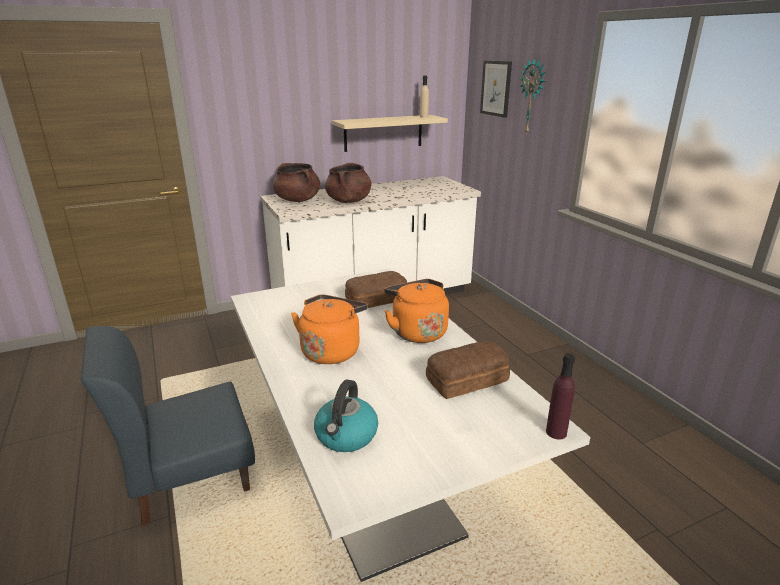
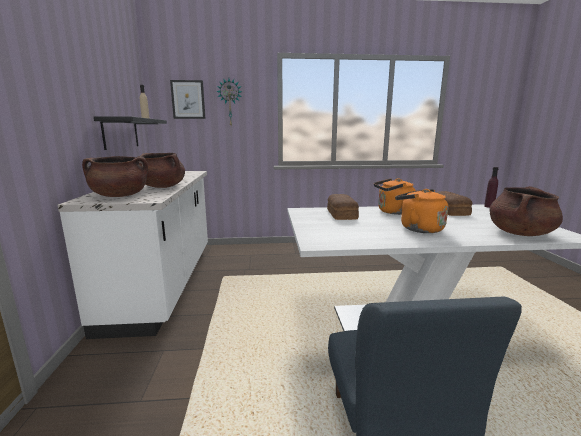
camera: 70 degrees left, 10 degrees down
(346, 436) = (520, 233): kettle -> brown cooking pot
(383, 133) = (121, 133): beige shelf -> black shelf

